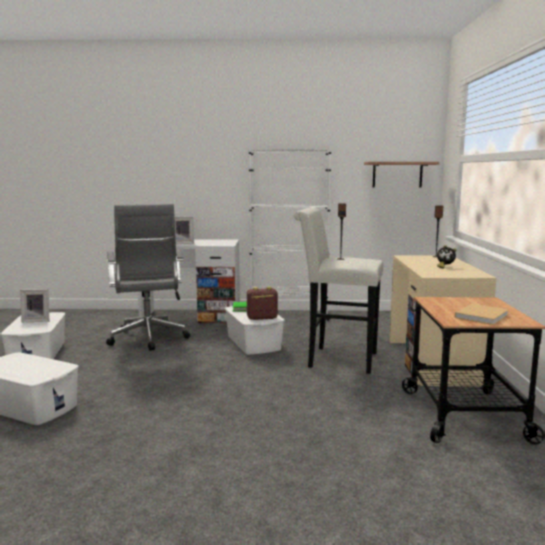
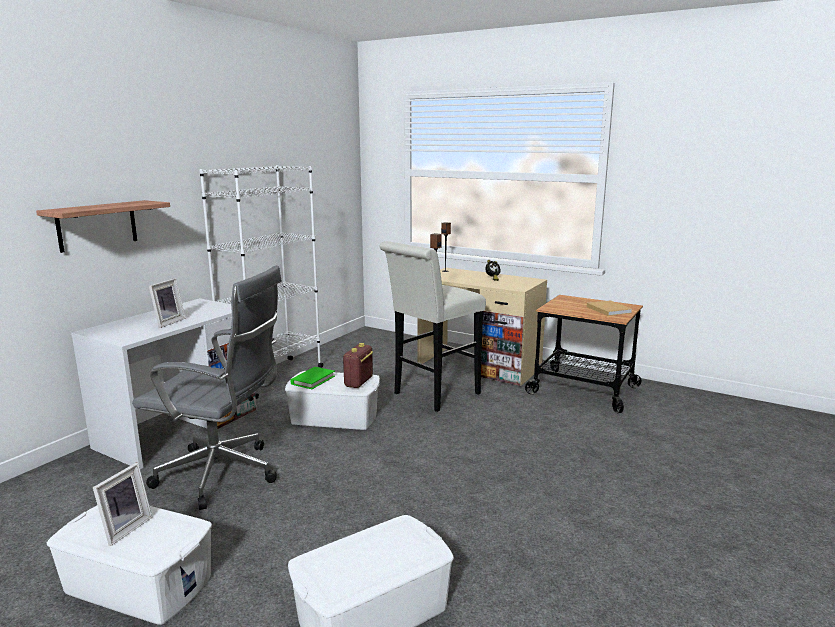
camera: 60 degrees left, 5 degrees up
(397, 174) = (332, 189): shelf -> shelf (97, 225)

